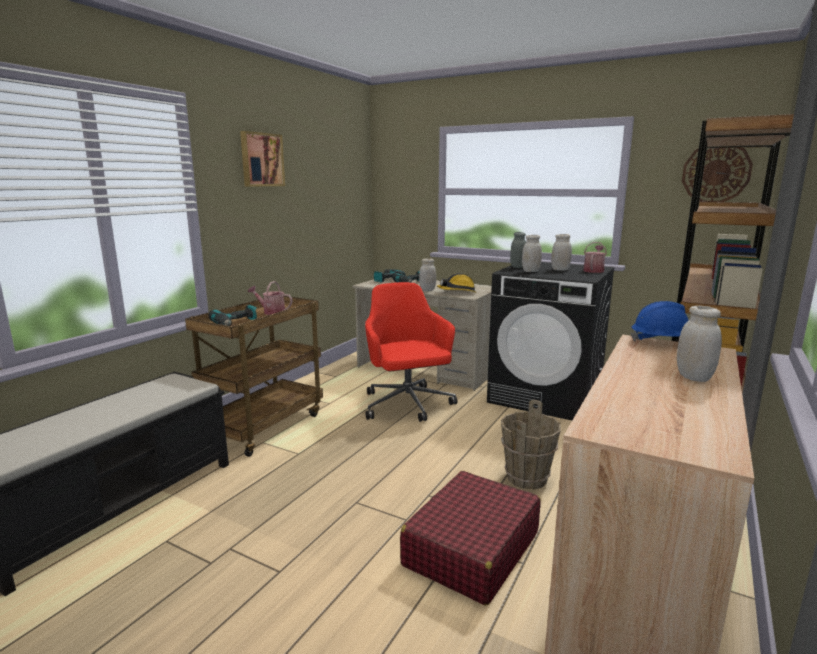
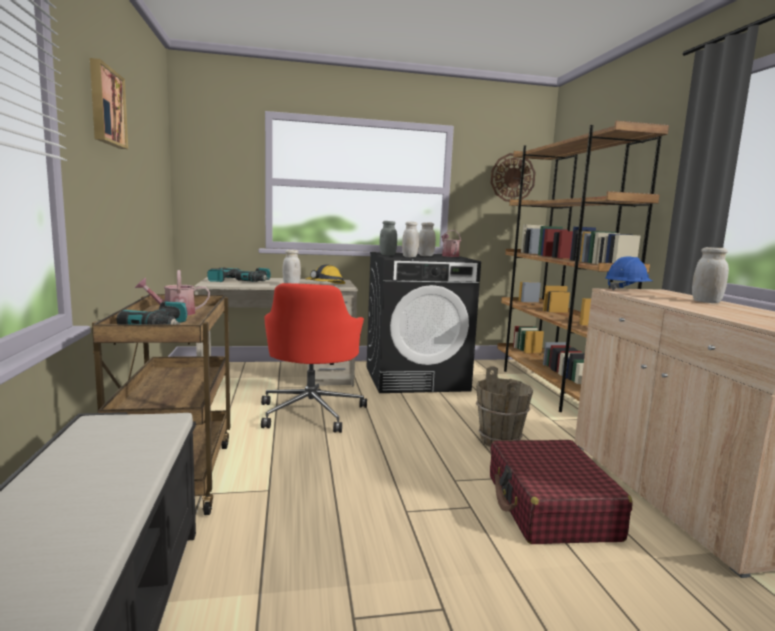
camera: 40 degrees left, 5 degrees down
(407, 405) = (311, 412): red office chair -> red office chair turned 120 degrees counterclockwise

